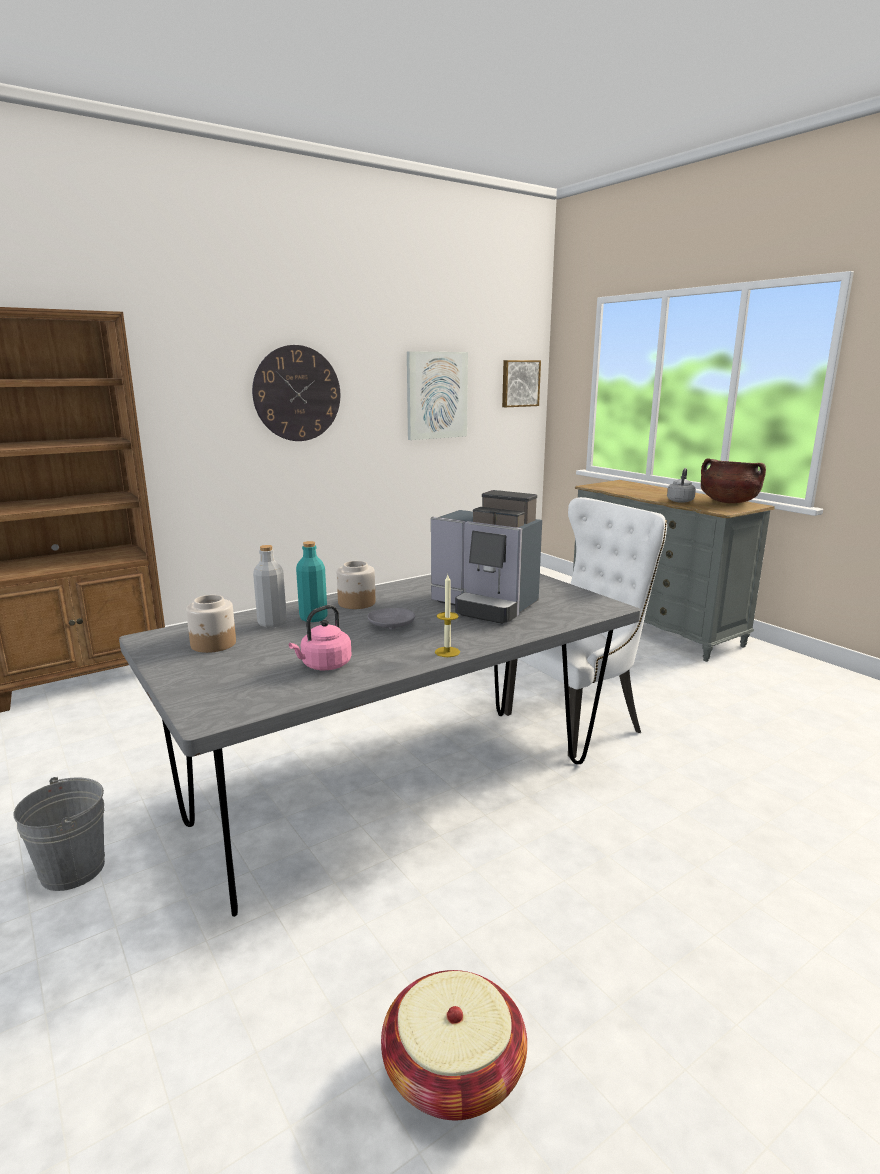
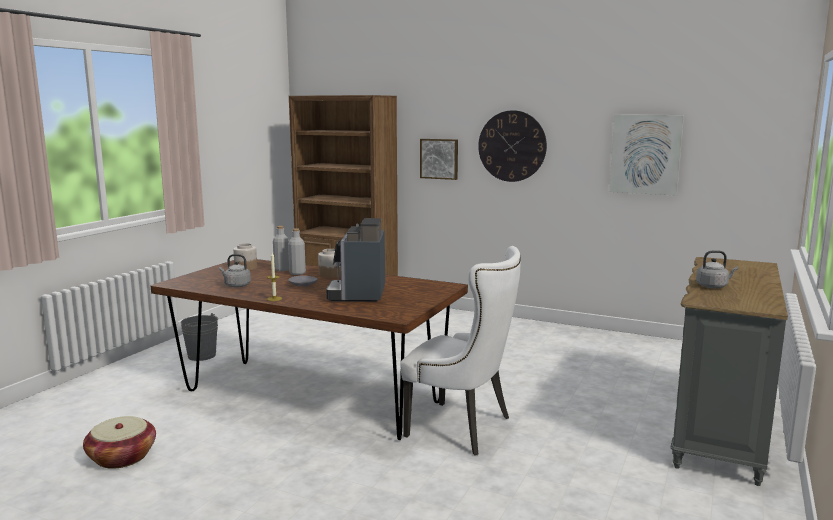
camera: 60 degrees right, 5 degrees down
(313, 618) = (297, 273): turquoise bottle -> grey bottle
(324, 665) = (236, 285): pink kettle -> grey kettle
(397, 791) = (314, 396): grey dining table -> brown dining table
(519, 383) = (760, 147): picture -> picture (439, 158)
(728, 502) = (756, 300): brown cooking pot -> none

